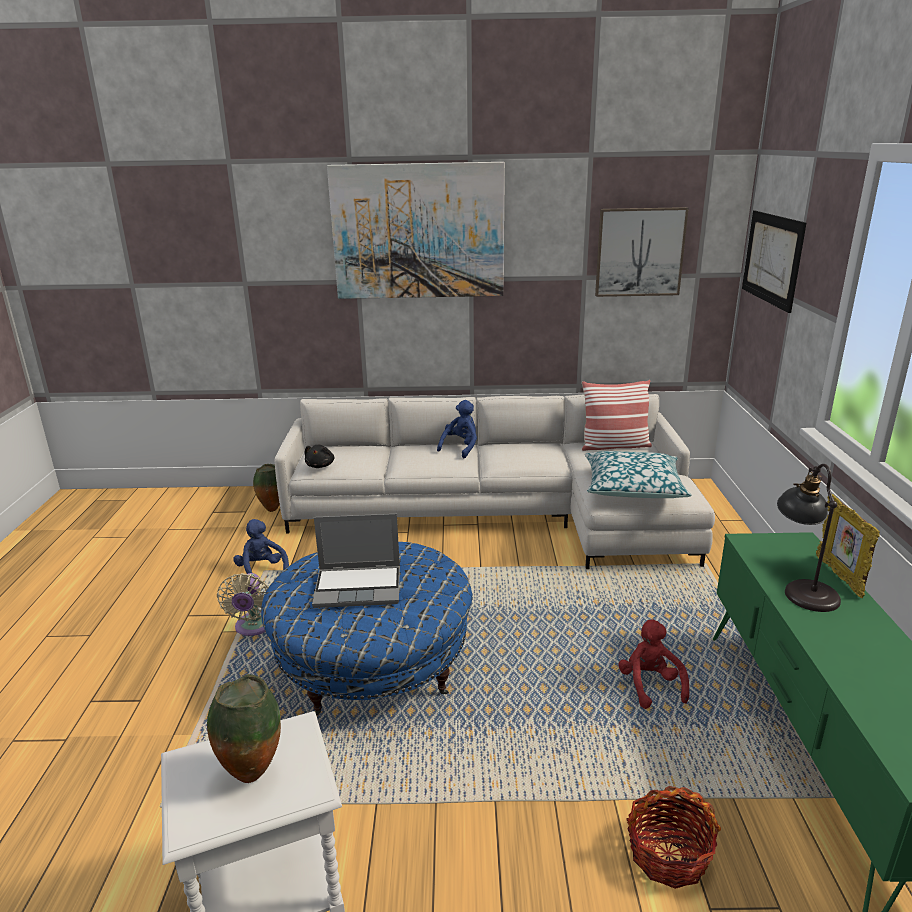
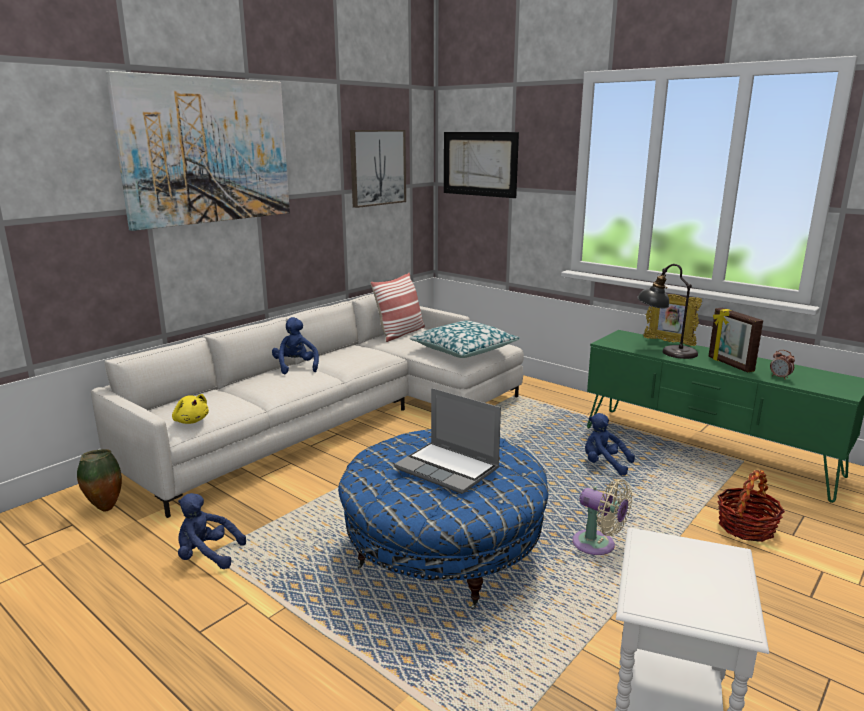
camera: 50 degrees left, 5 degrees down
(252, 773) = (689, 574): vase -> none
(253, 628) = (295, 595): beige fan -> beige fan (598, 546)
(320, 465) = (191, 421): black plush toy -> yellow plush toy
(359, 587) = (449, 469): laptop -> laptop turned 90 degrees clockwise
(650, 685) = (604, 464): red plush toy -> blue plush toy
(844, 644) = (729, 364): none -> picture frame
(874, 699) = (780, 377): none -> alarm clock

